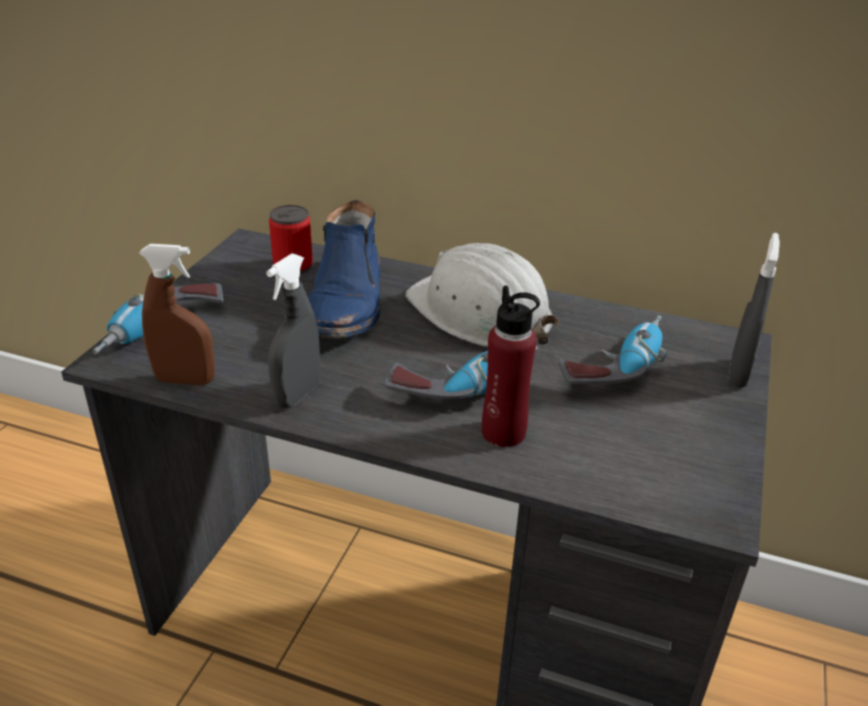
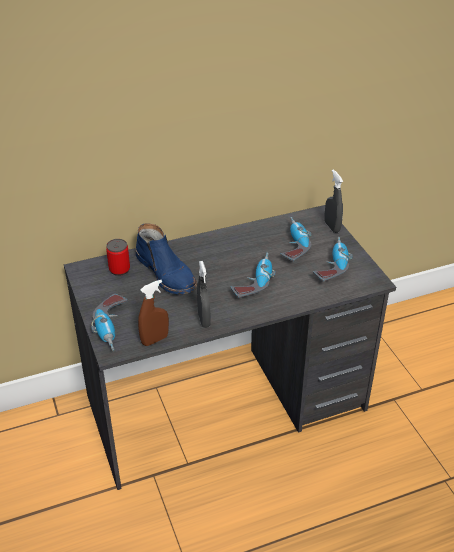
camera: 40 degrees left, 5 degrees up
(480, 313) = (222, 249): white hard hat -> none
(503, 432) = (288, 291): red bottle -> none
(651, 436) = (331, 265): none -> power drill

